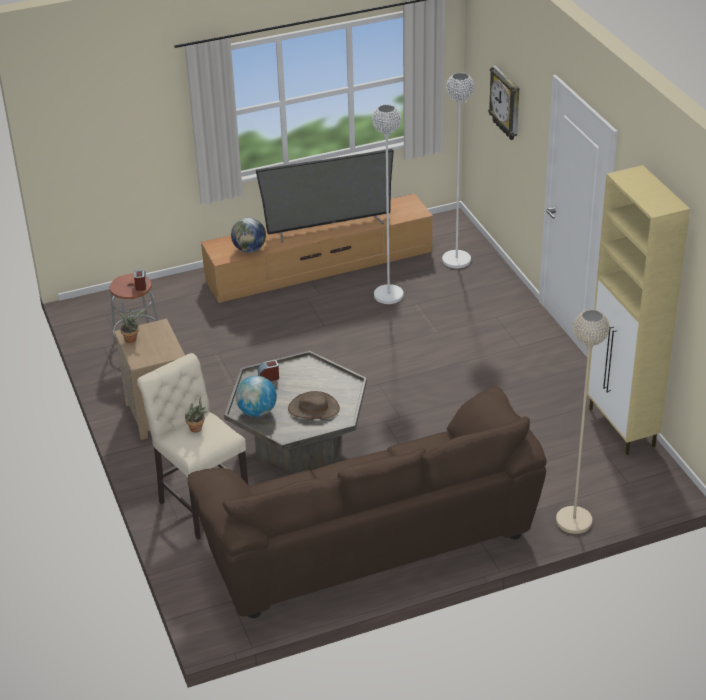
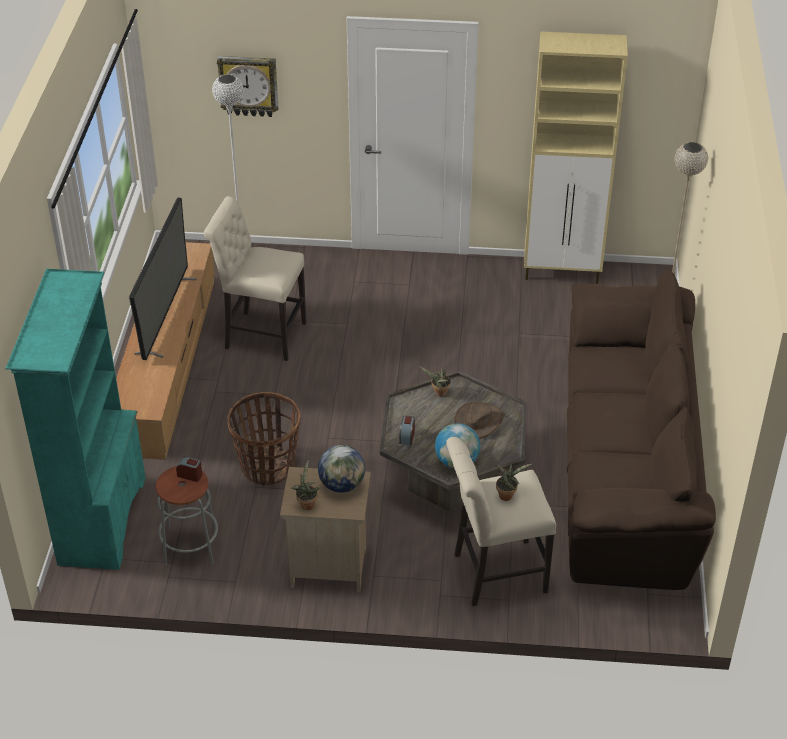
camera: 65 degrees left, 5 degrees up
(140, 299) = (101, 519): none -> turquoise bookcase
(242, 350) = (267, 467): none -> basket
(249, 249) = (155, 385): globe -> globe (342, 485)
(333, 377) = (439, 393): none -> potted plant
(388, 295) = (261, 334): white floor lamp -> beige stool

